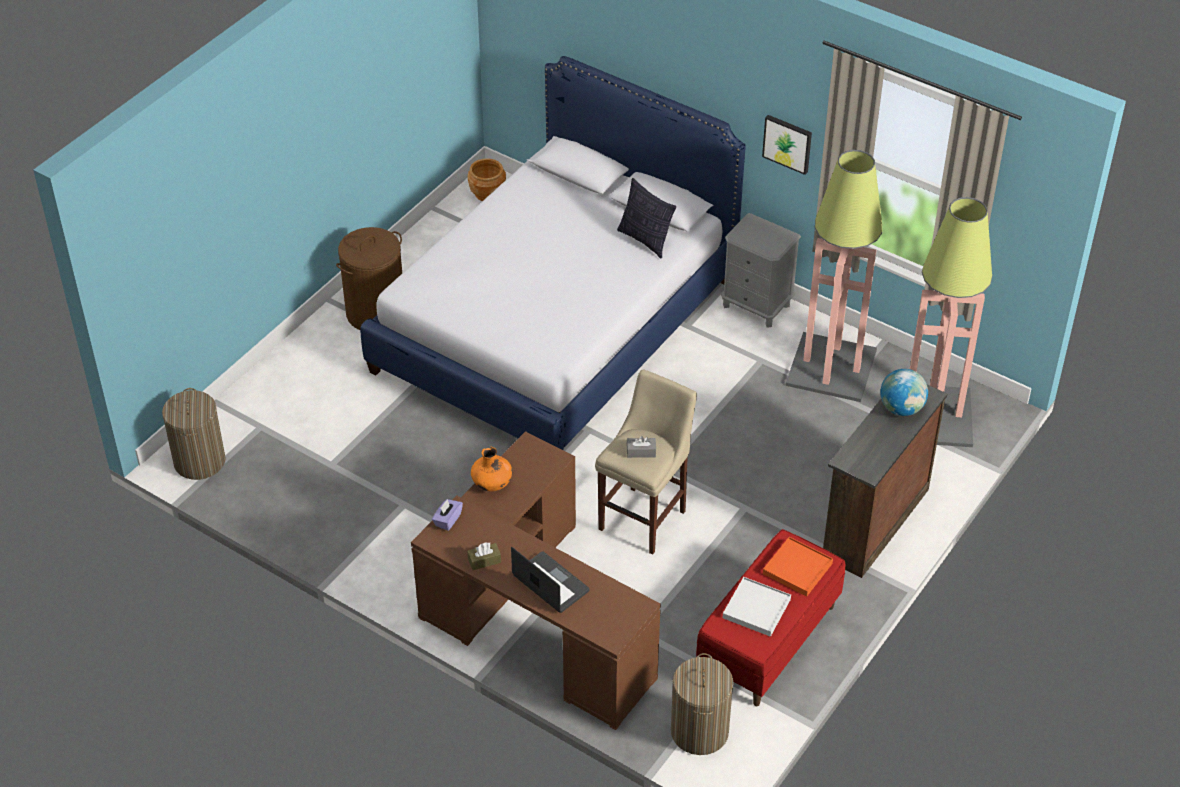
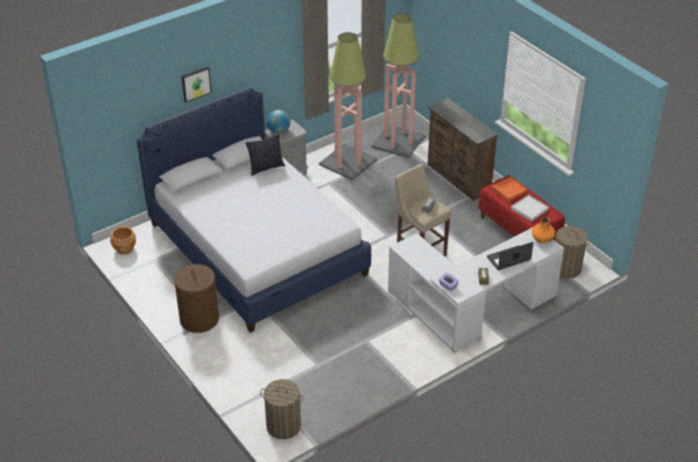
camera: 70 degrees left, 5 degrees down
(492, 484) = (423, 267): orange vase -> orange vase (542, 239)
(531, 617) = (470, 309): brown desk -> white desk
(788, 143) = (276, 74): picture -> picture (196, 83)
(901, 408) = (452, 113): globe -> globe (278, 131)

